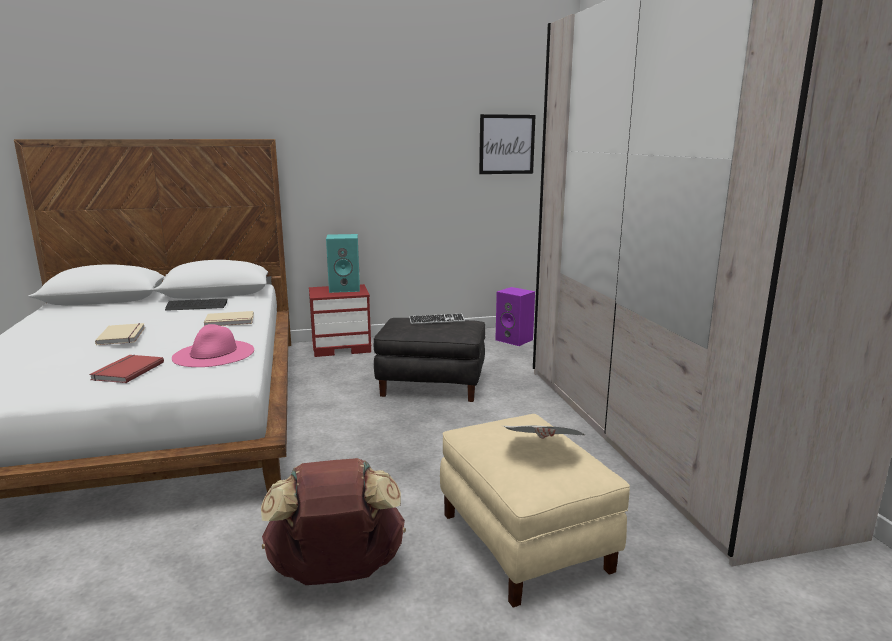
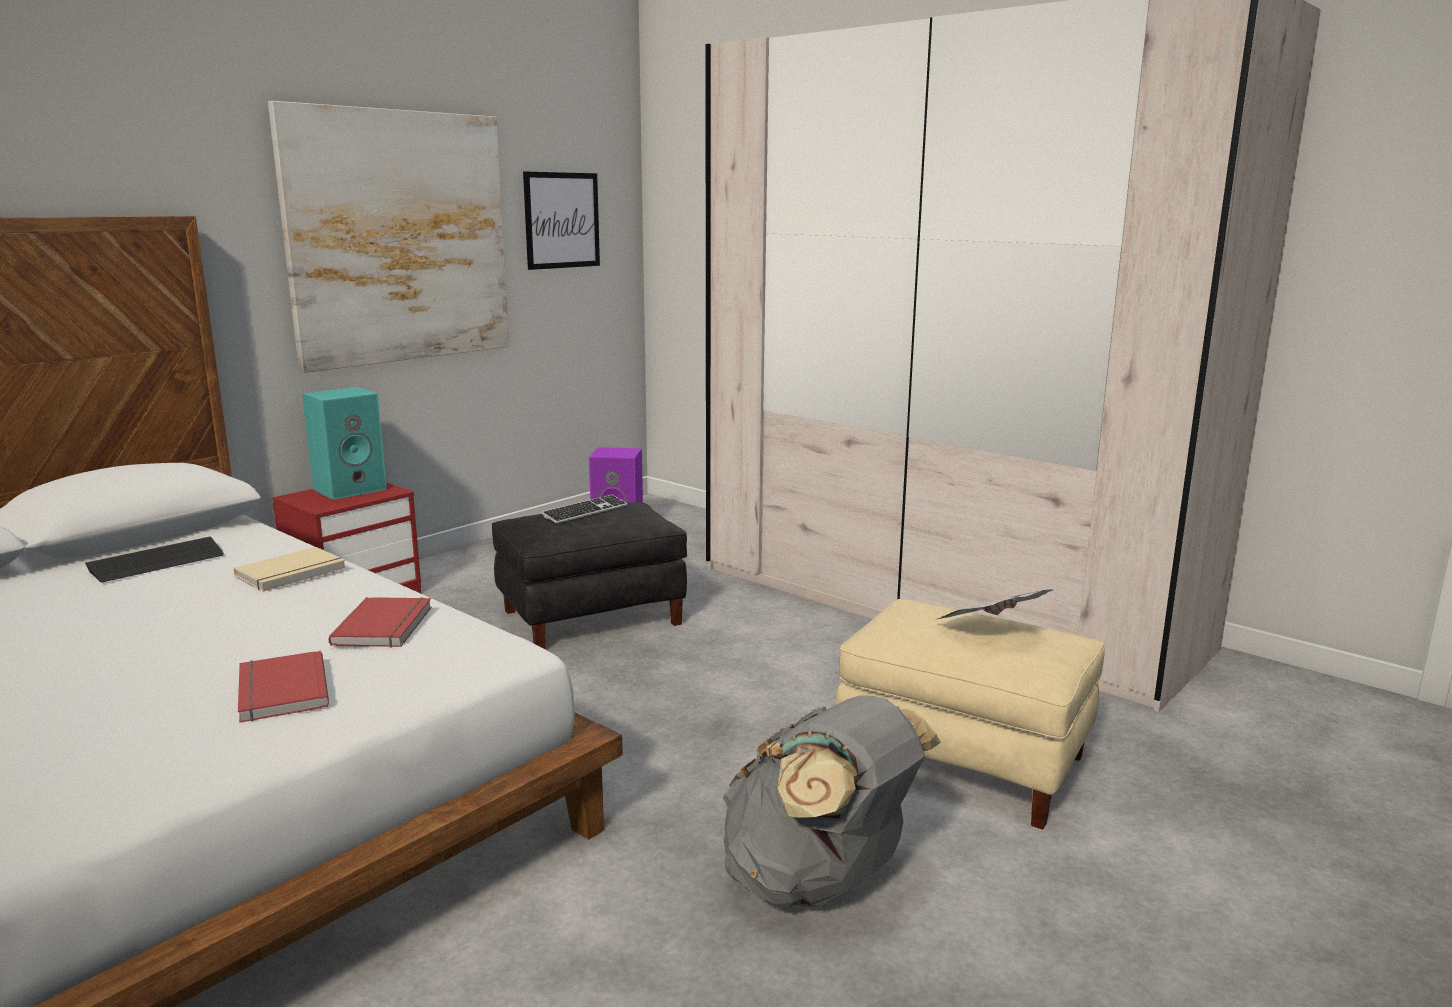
camera: 35 degrees left, 0 degrees up
(123, 336) = (129, 640): beige book -> none
(214, 353) = (386, 626): pink hat -> red book
(337, 573) = (819, 882): brown backpack -> grey backpack
(394, 153) = (399, 238): none -> picture

